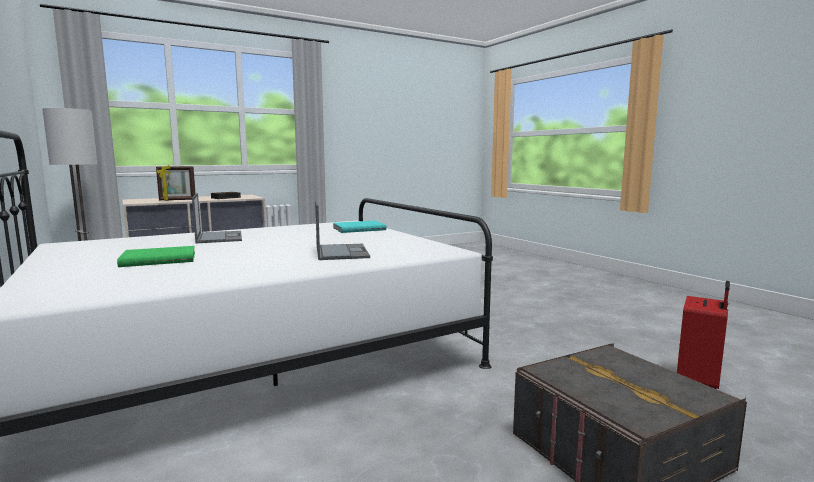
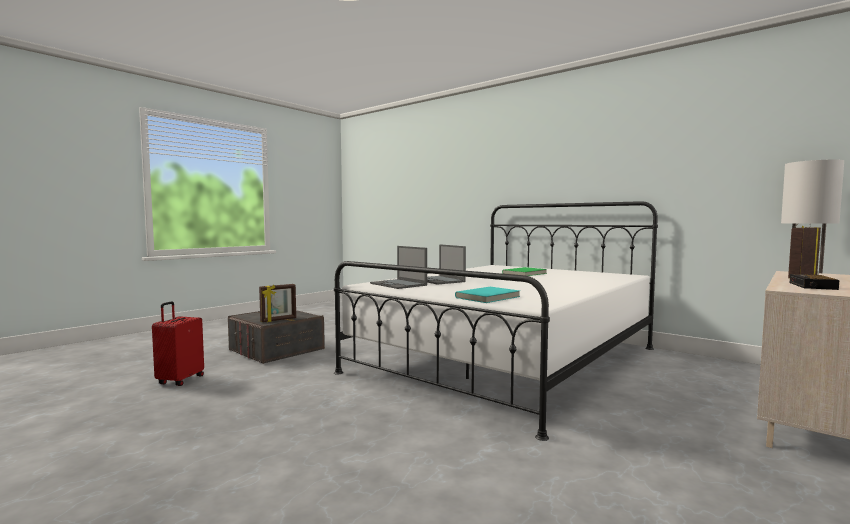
camera: 160 degrees right, 5 degrees down
(219, 237) = (568, 283): laptop -> laptop (398, 284)
(600, 360) = (278, 320): none -> picture frame

